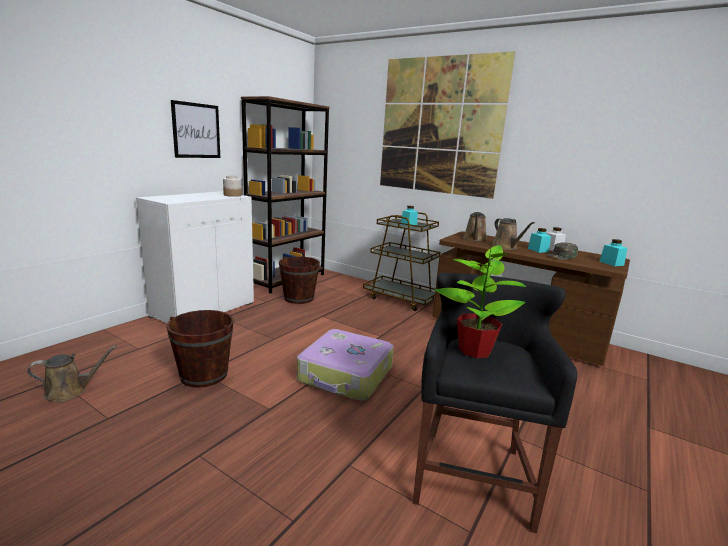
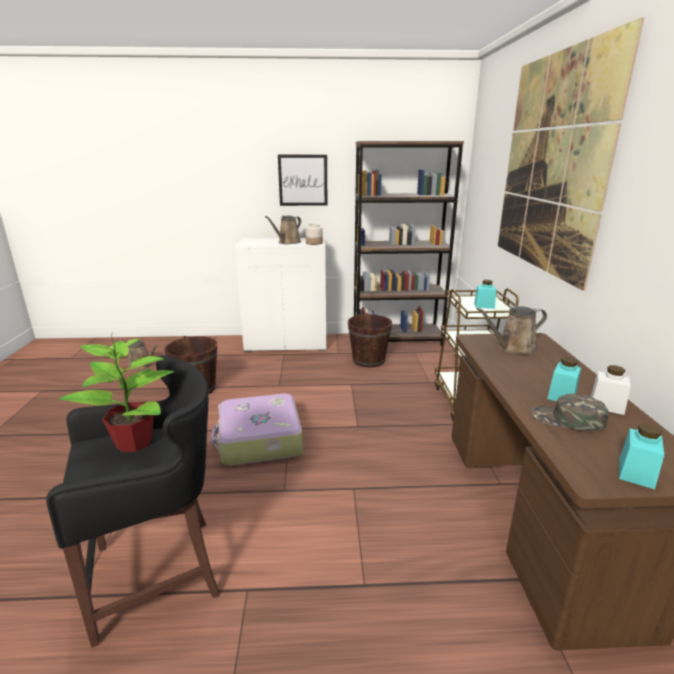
camera: 55 degrees right, 5 degrees up
(506, 247) = (518, 373): brown watering can -> brown watering can (288, 242)

